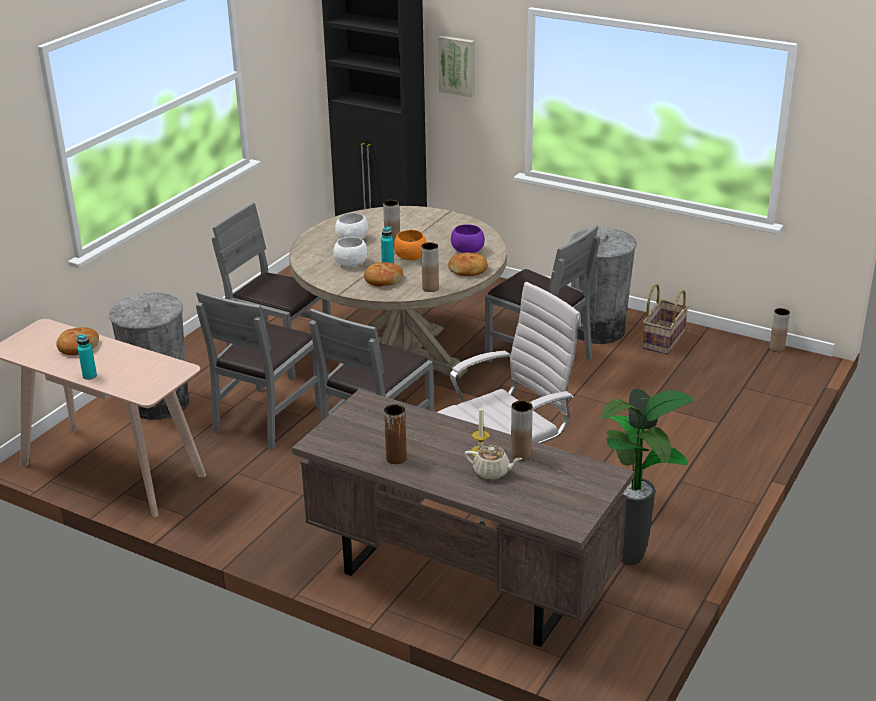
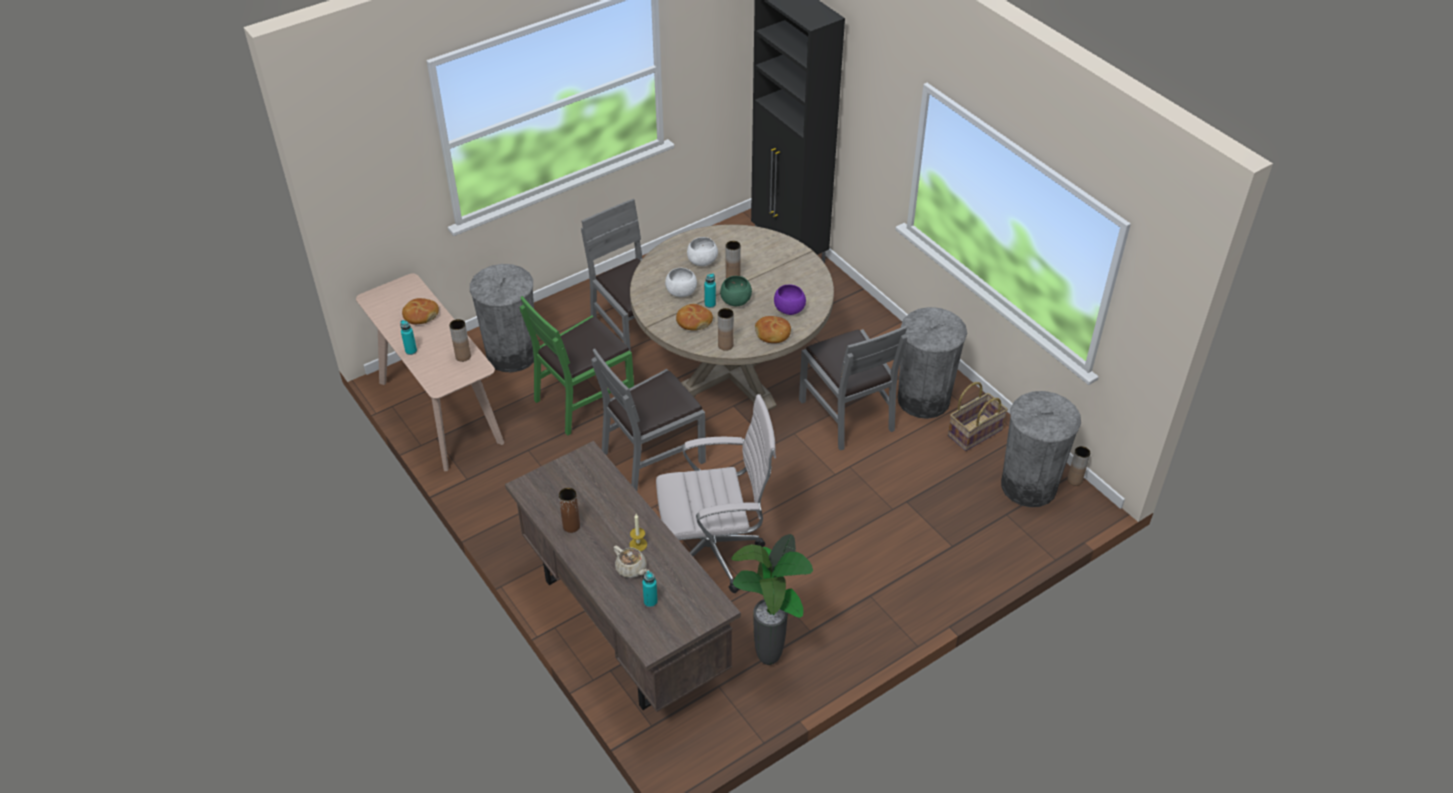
camera: 25 degrees right, 15 degrees up
(267, 417) = (583, 400): grey chair -> green chair
(410, 257) = (735, 301): orange bowl -> green bowl
(457, 65) = (866, 106): picture -> none
(521, 454) = (666, 560): brown vase -> brown vase (463, 356)
(536, 491) = (650, 601): none -> turquoise bottle
(743, 363) = (1029, 485): none -> grey trash can

